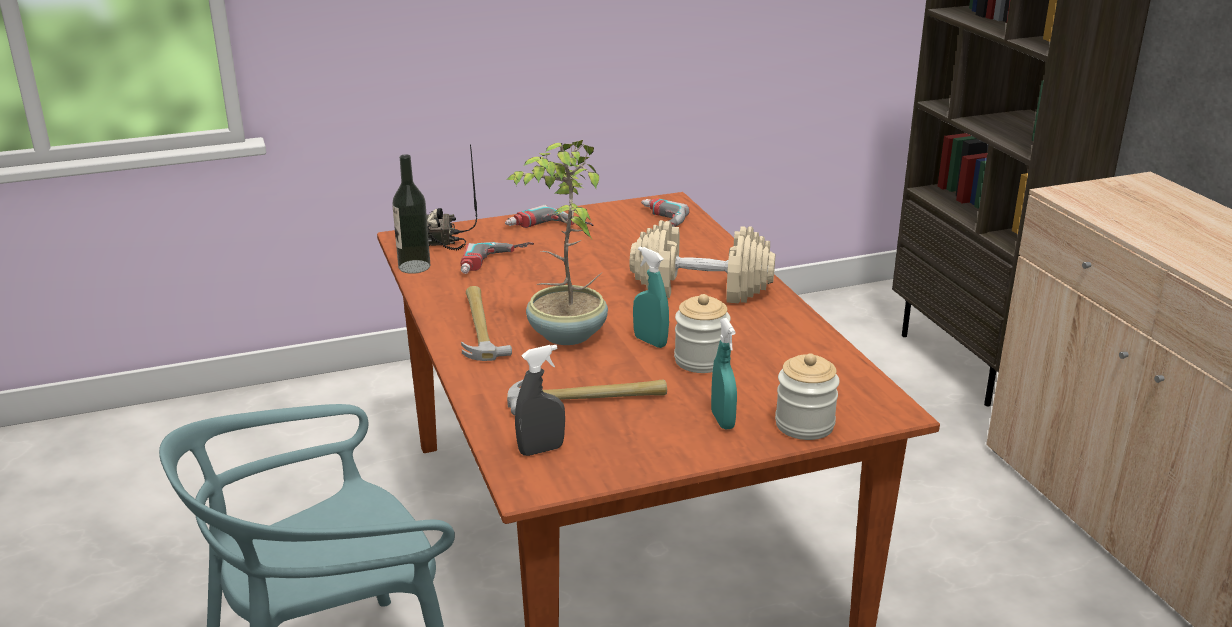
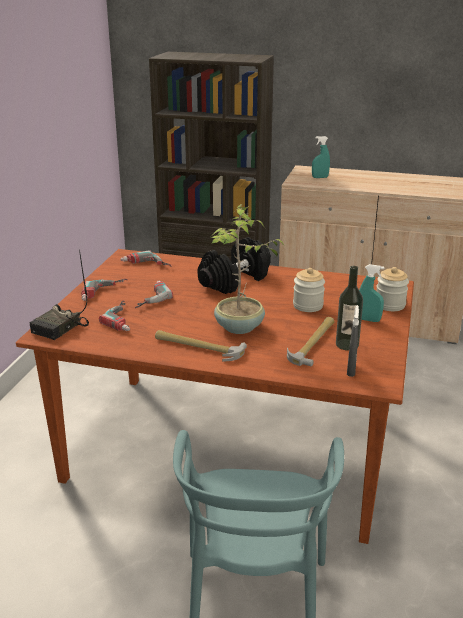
camera: 55 degrees left, 0 degrees up
(414, 267) = (89, 344): bottle -> bottle (347, 344)
(571, 255) = (149, 297): none -> power drill
(650, 341) = (274, 310): turquoise spray bottle -> turquoise spray bottle (320, 177)
(700, 288) = (234, 281): beige dumbbell -> black dumbbell

